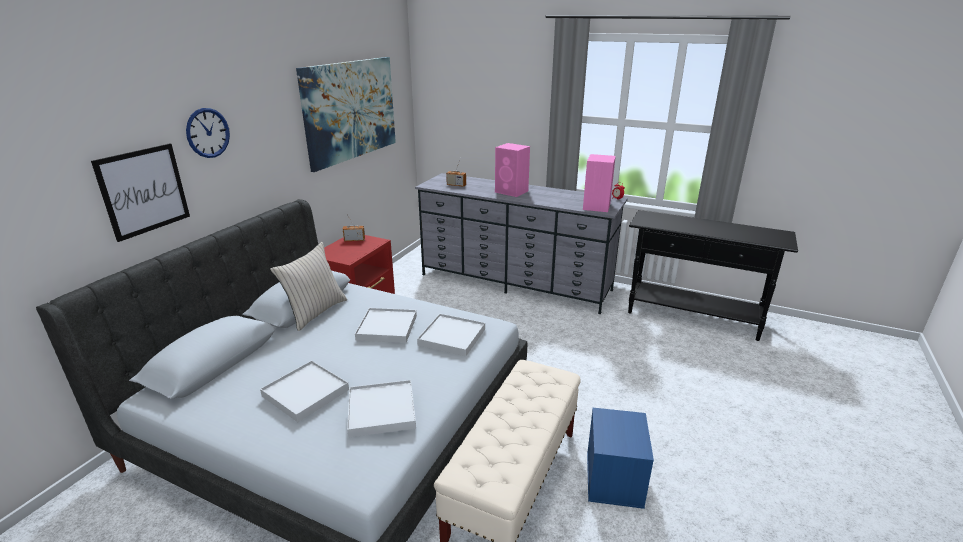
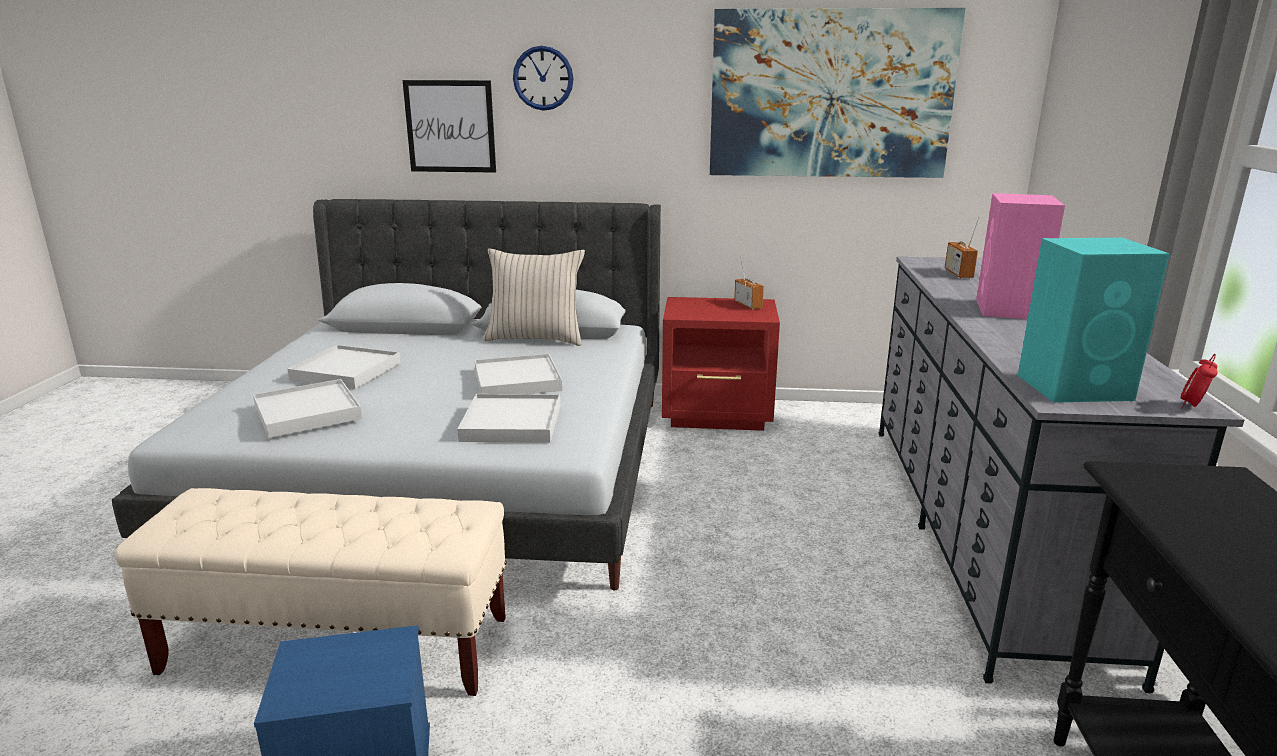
camera: 70 degrees right, 5 degrees down
(596, 206) = (1076, 387): pink speaker -> turquoise speaker

